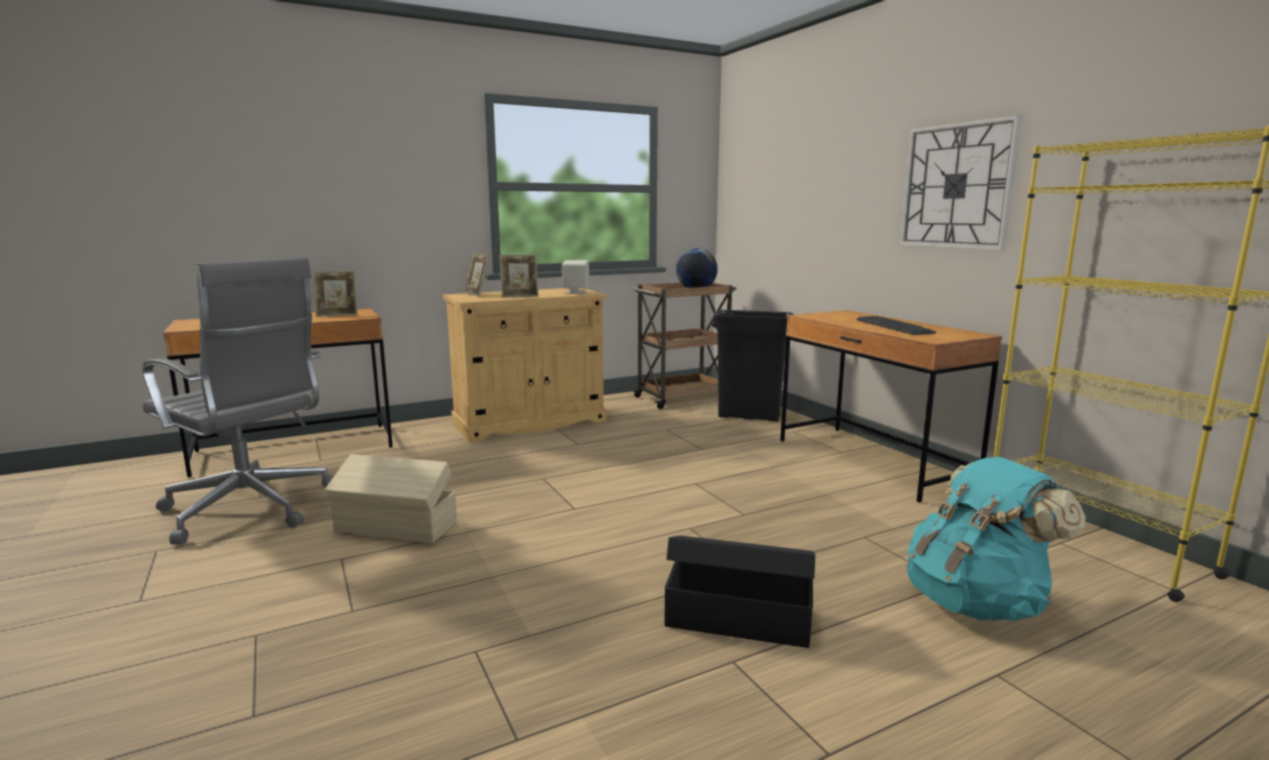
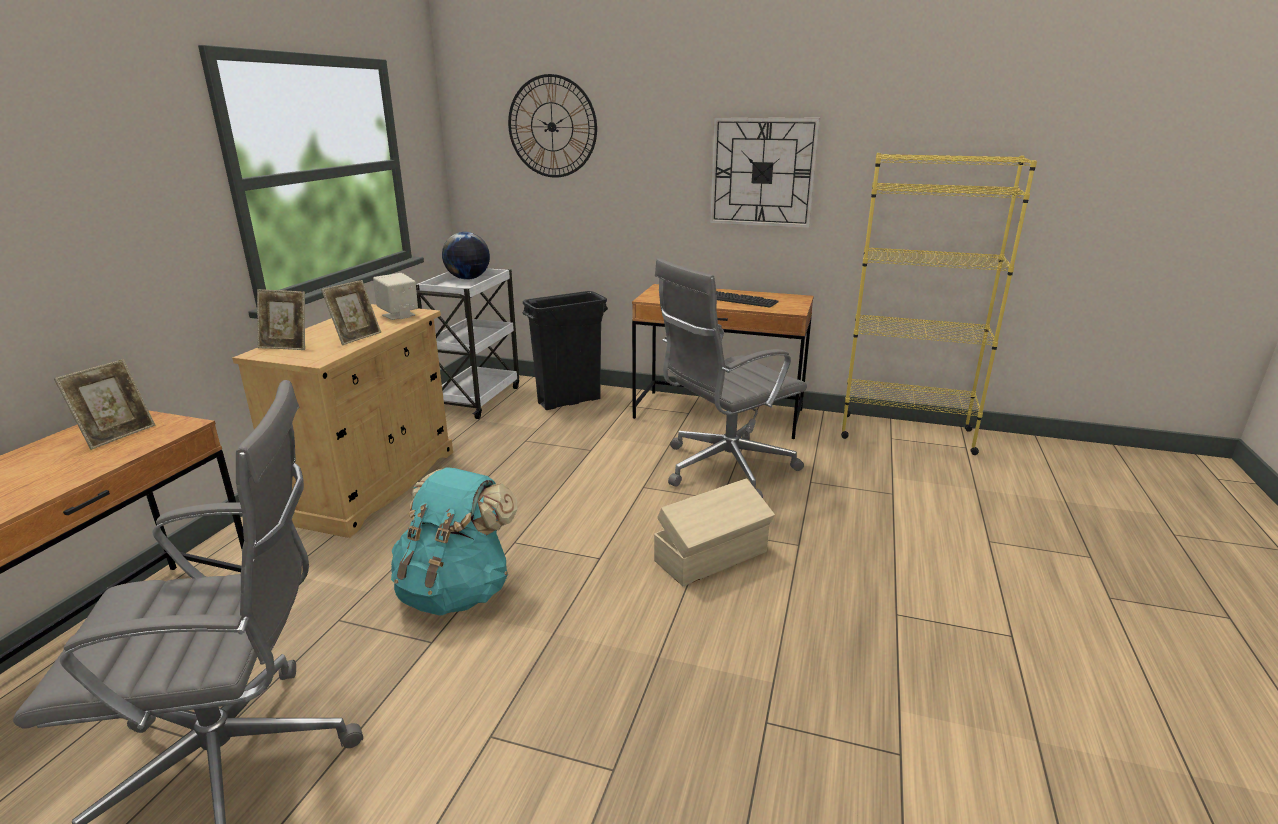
camera: 45 degrees left, 10 degrees up
(396, 528) = (478, 671): beige storage box -> beige storage box (713, 557)
(683, 397) = (476, 398): brown cart -> white cart
(737, 617) = (849, 582): black storage box -> none
(785, 156) = (552, 127): none -> wall clock
(792, 497) = (724, 468): none -> grey office chair
(976, 602) = (920, 500): turquoise backpack -> turquoise backpack (457, 591)

